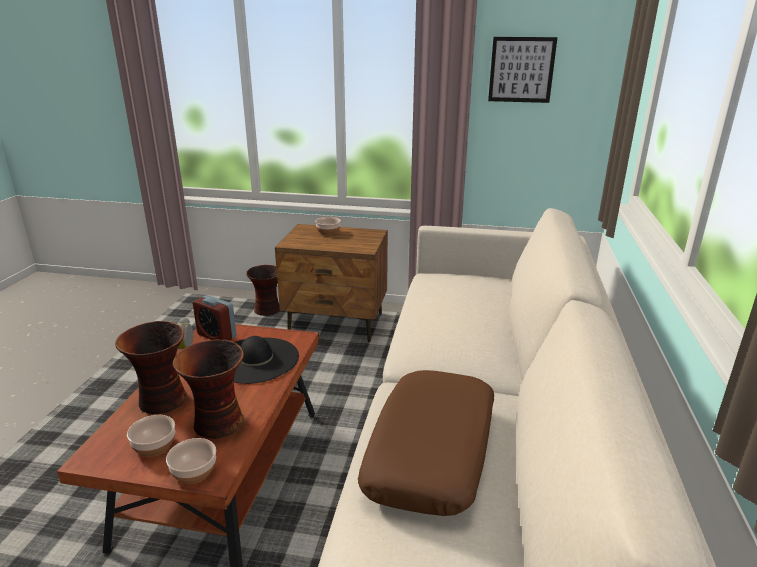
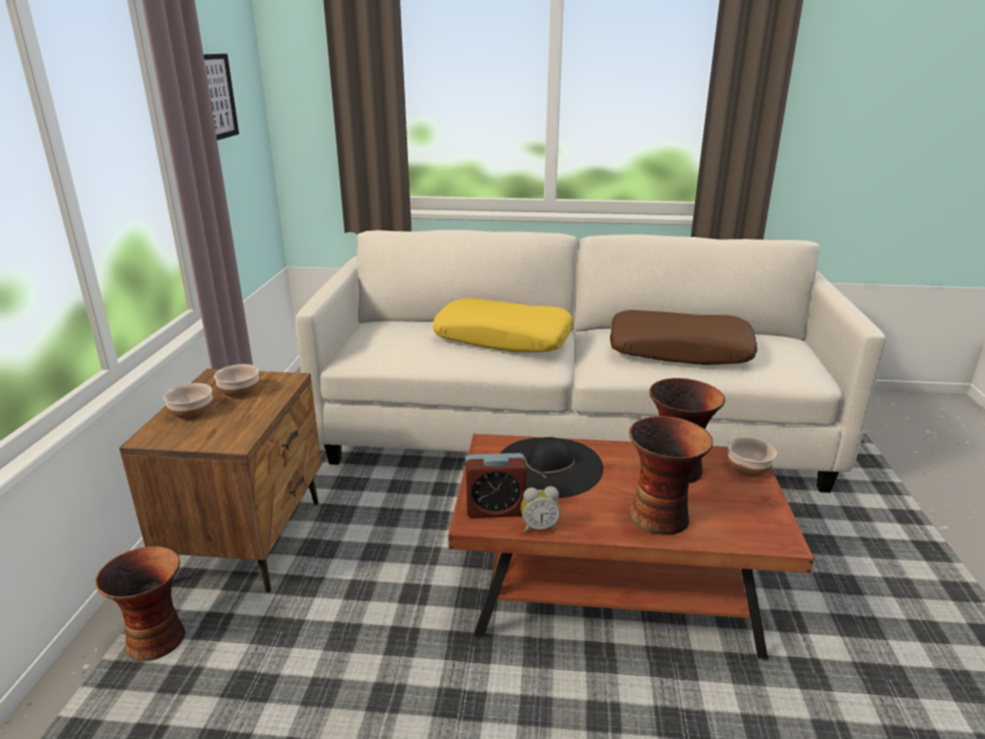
camera: 95 degrees left, 0 degrees up
(154, 446) = (734, 500): bowl -> bowl (240, 391)
(217, 336) = (495, 509): alarm clock -> alarm clock turned 60 degrees clockwise
(465, 334) = (503, 338): none -> yellow pillow

